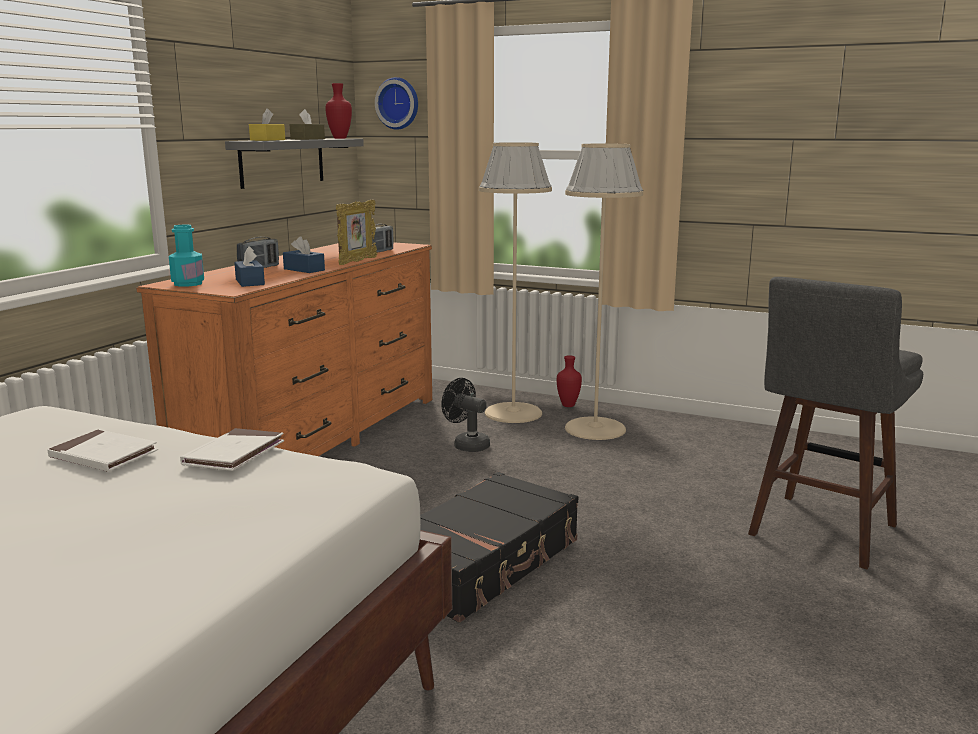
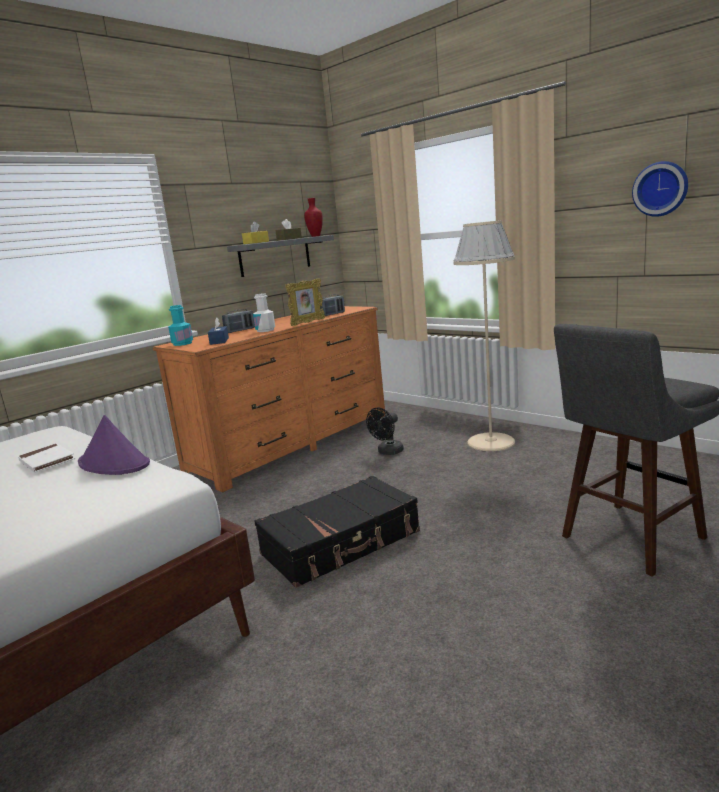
camera: 20 degrees right, 0 degrees up
(234, 454) = (114, 463): white book -> purple hat
(304, 269) = (265, 330): blue tissue box -> white bottle
(398, 103) = (361, 207): wall clock -> wall clock (661, 189)
(467, 445) = (388, 452): black fan -> black fan turned 105 degrees counterclockwise
(513, 413) = (437, 428): beige floor lamp -> none
(569, 405) = (482, 423): red vase -> none

